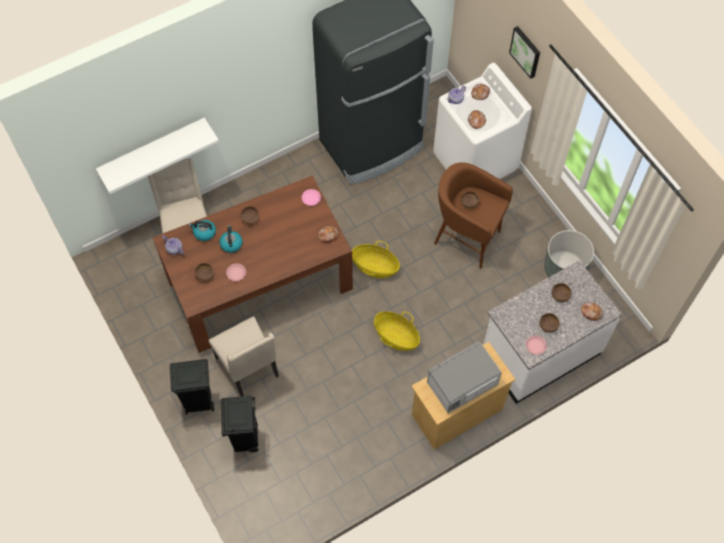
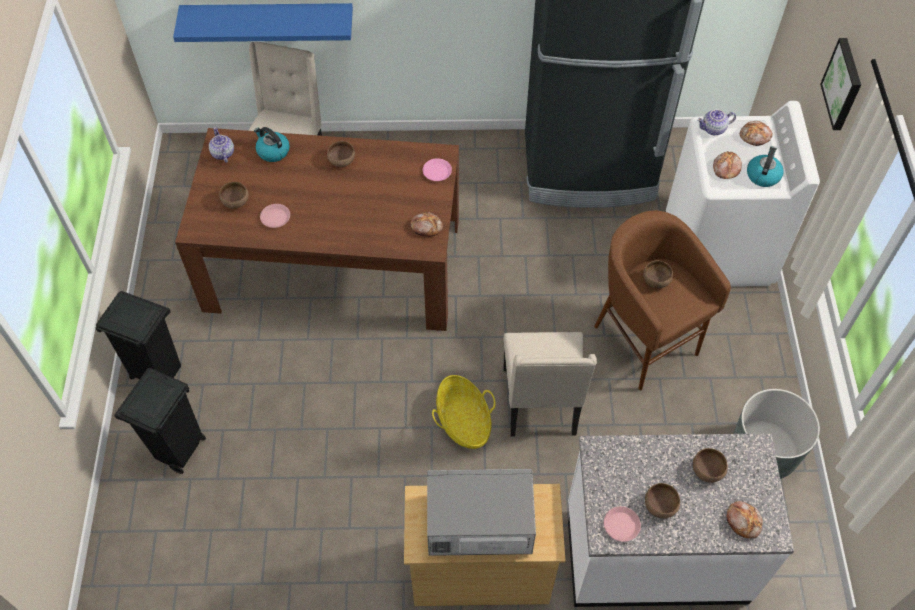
camera: 30 degrees right, 5 degrees down
(152, 149) = (268, 18): white shelf -> blue shelf
(231, 244) = (296, 179): kettle -> kettle (763, 175)
(249, 367) = (248, 362): beige chair -> beige chair (541, 403)
(375, 266) = (494, 317): basket -> none

